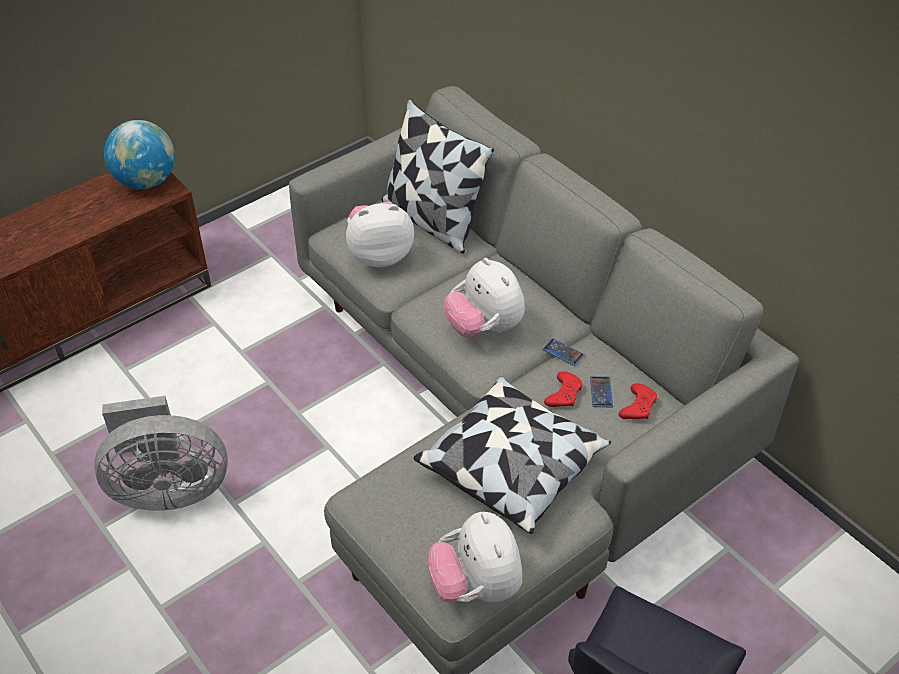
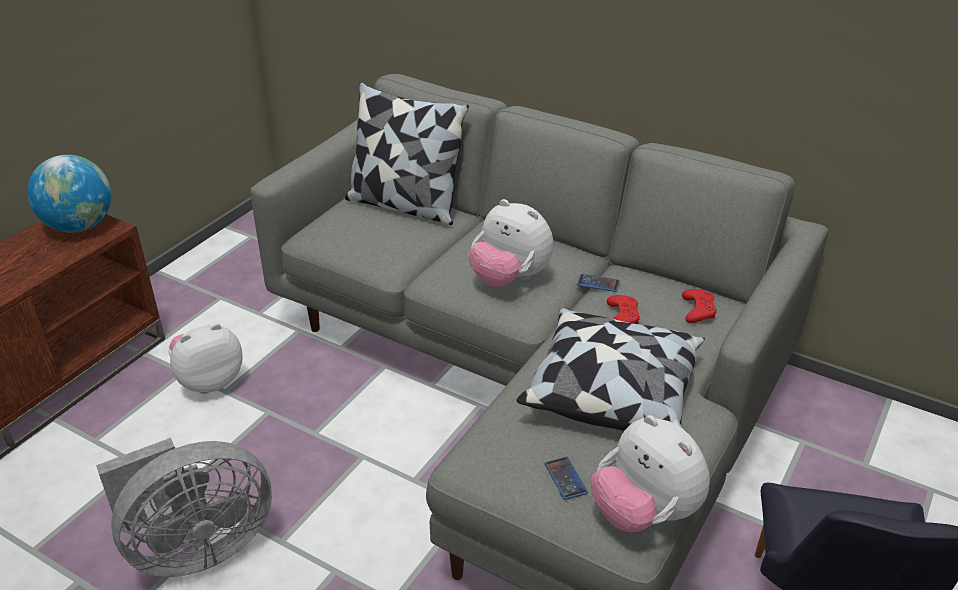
camera: 20 degrees left, 10 degrees down
(380, 255) = (368, 243): plush toy -> plush toy (209, 381)
(601, 392) = (656, 306): phone -> phone (565, 478)

